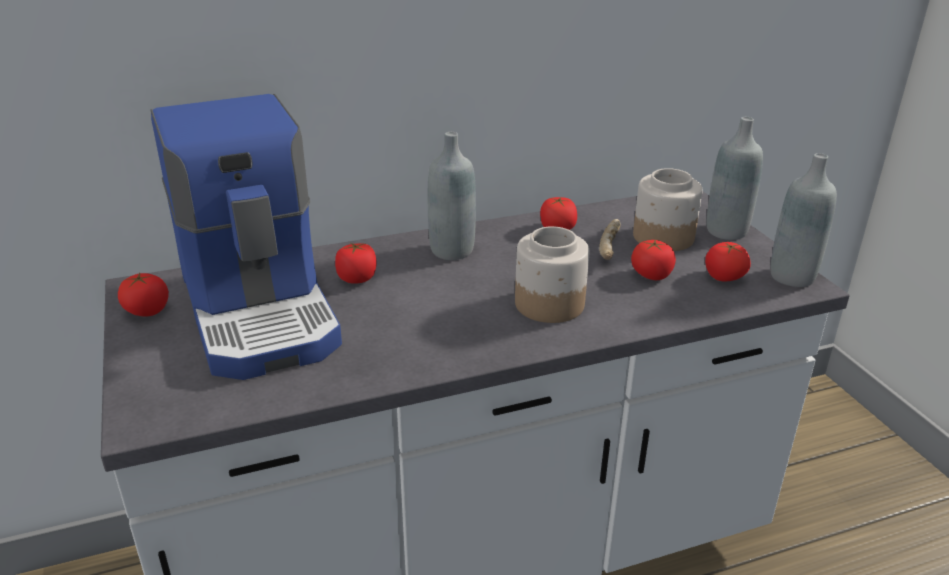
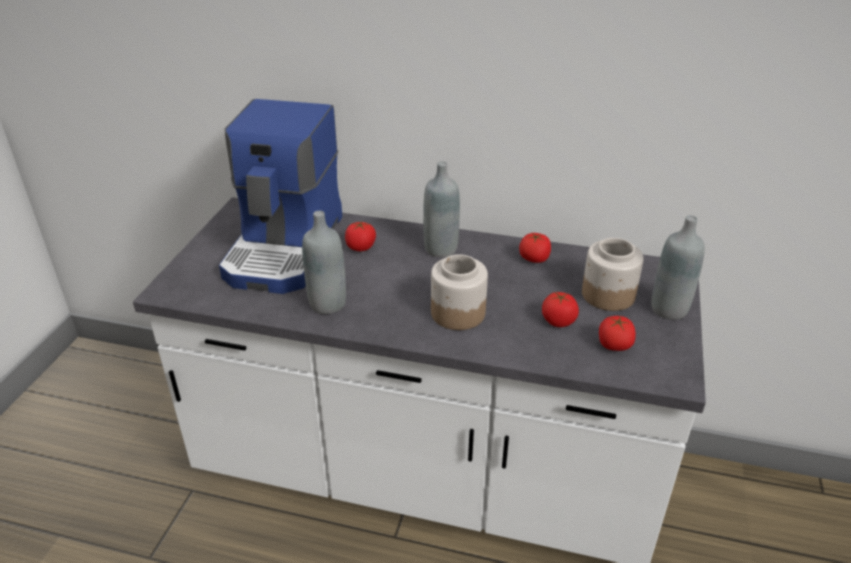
camera: 35 degrees right, 5 degrees up
(147, 311) = (231, 225): tomato -> none
(611, 248) = (555, 288): bread -> none
(792, 276) = (673, 367): grey bottle -> grey bottle (327, 304)

